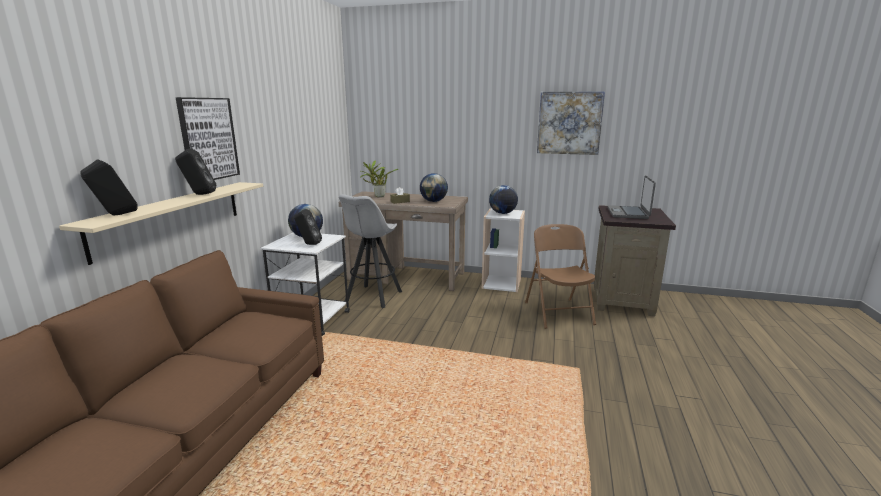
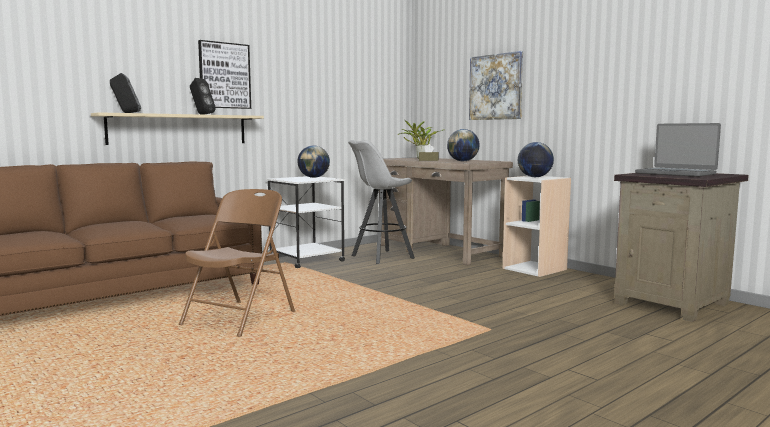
camera: 35 degrees right, 10 degrees down
(308, 244) = (303, 179): black speaker -> none
(558, 313) = (556, 296): brown chair -> brown chair (239, 318)
(569, 123) = (624, 63): picture -> picture (496, 87)
(628, 213) = (675, 173): laptop -> laptop turned 90 degrees counterclockwise

